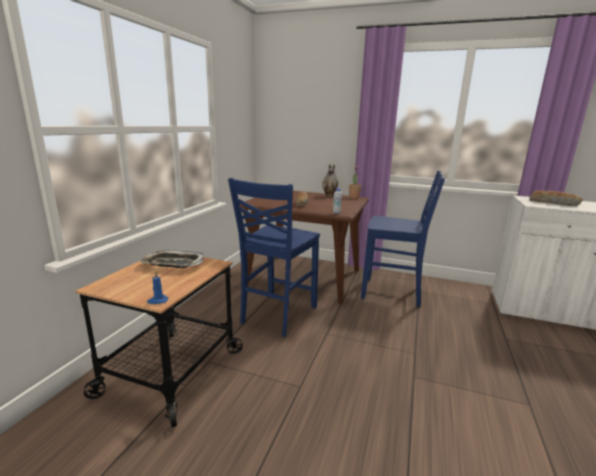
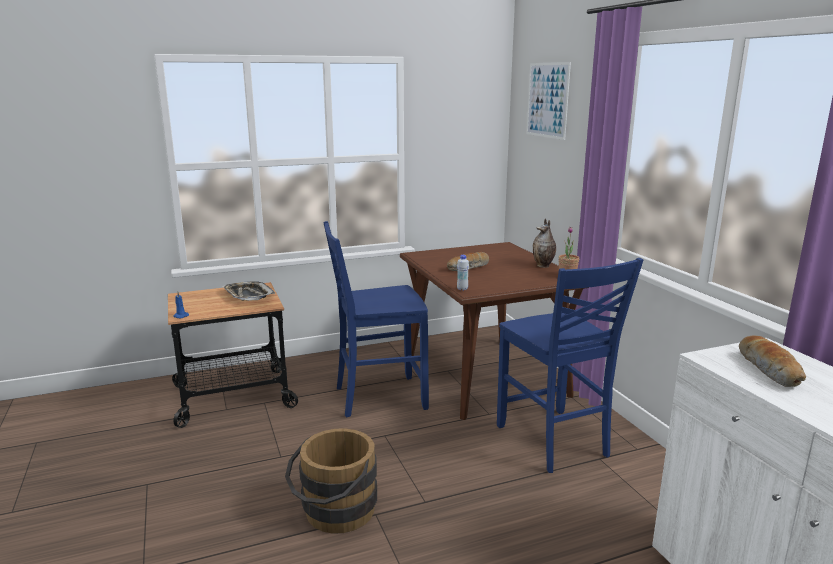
camera: 50 degrees right, 0 degrees up
(301, 89) = (547, 100): none -> picture
(399, 393) = (334, 514): none -> brown bucket

